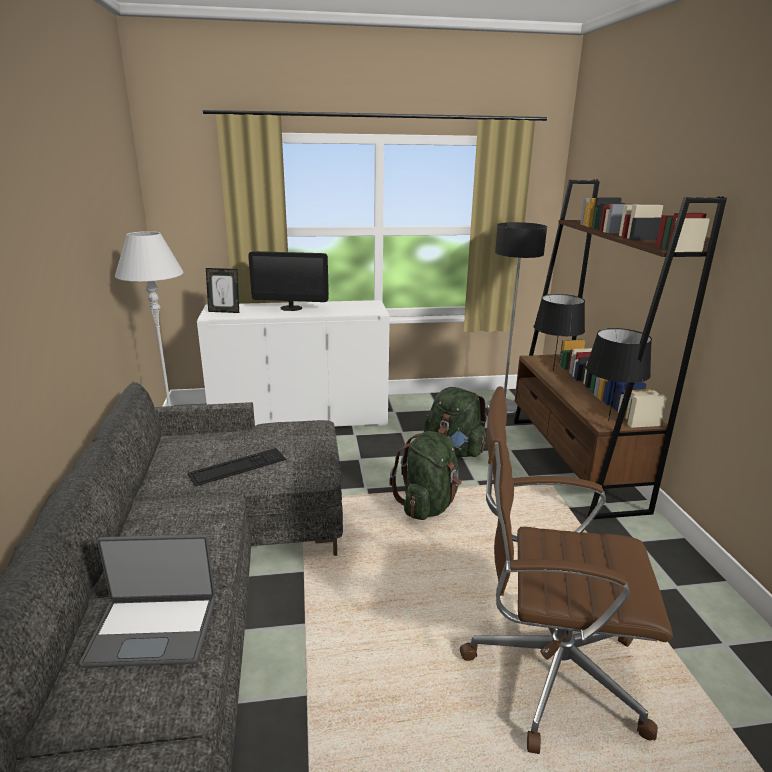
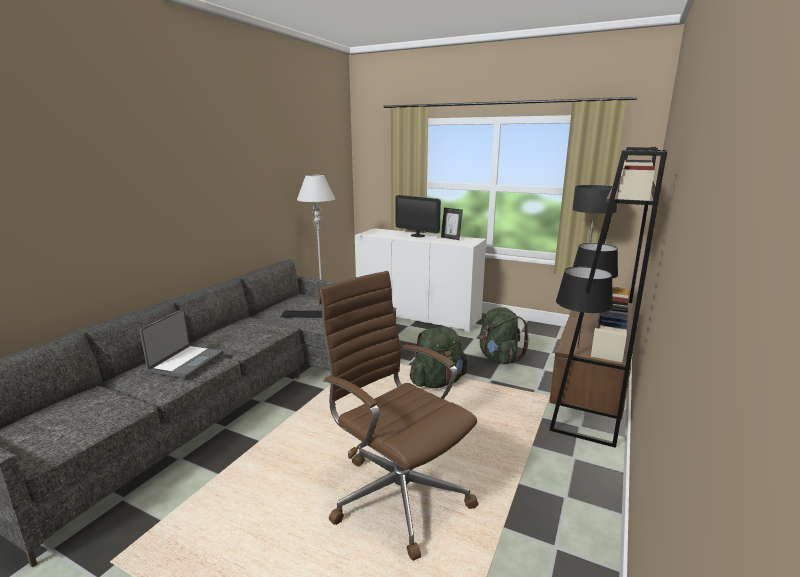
camera: 35 degrees right, 5 degrees down
(154, 630) = (186, 362): laptop -> laptop turned 105 degrees counterclockwise
(224, 311) = (377, 232): picture frame -> picture frame (451, 238)

